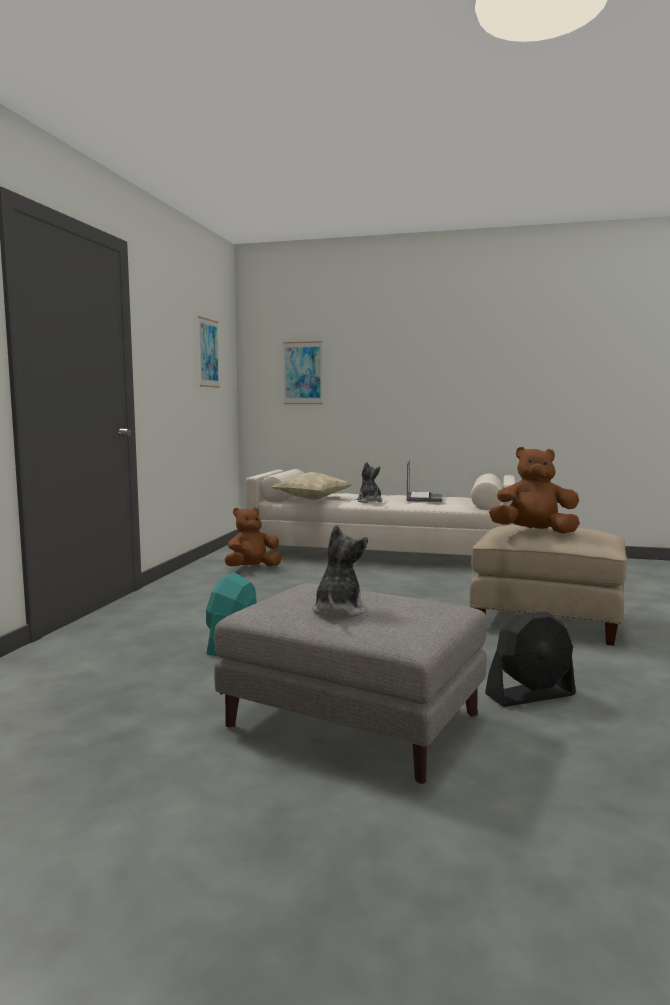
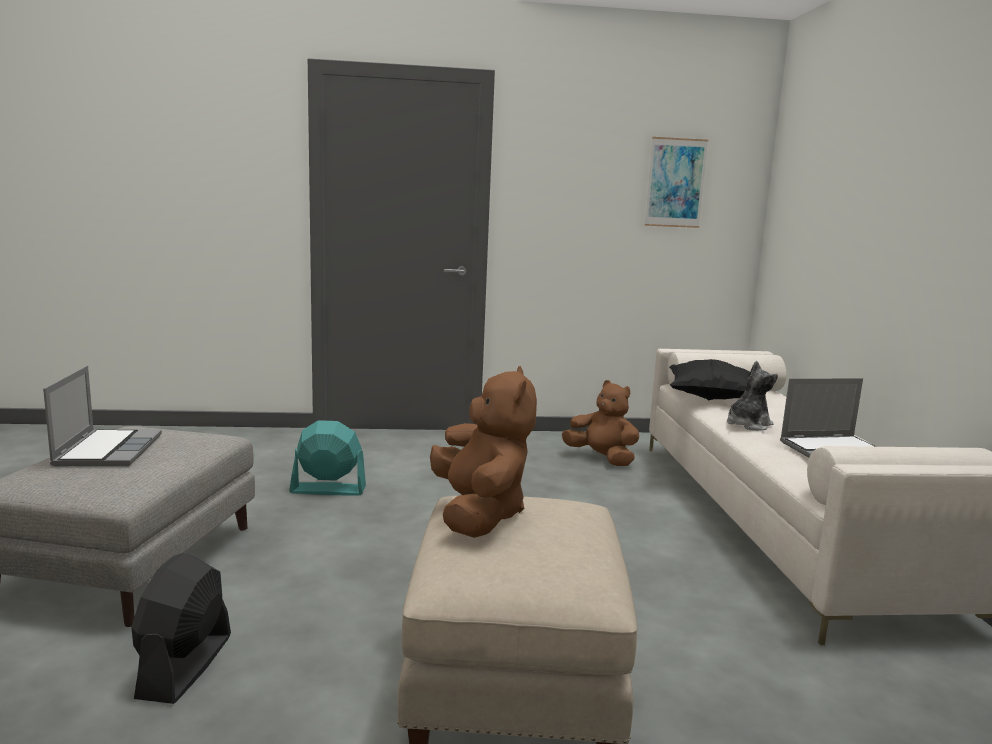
camera: 70 degrees right, 5 degrees up
(303, 373) = (814, 211): picture -> none
(312, 499) = (711, 399): beige pillow -> black pillow
(338, 610) = (108, 450): plush toy -> laptop
(530, 695) = (185, 666): black fan -> black fan turned 45 degrees clockwise

